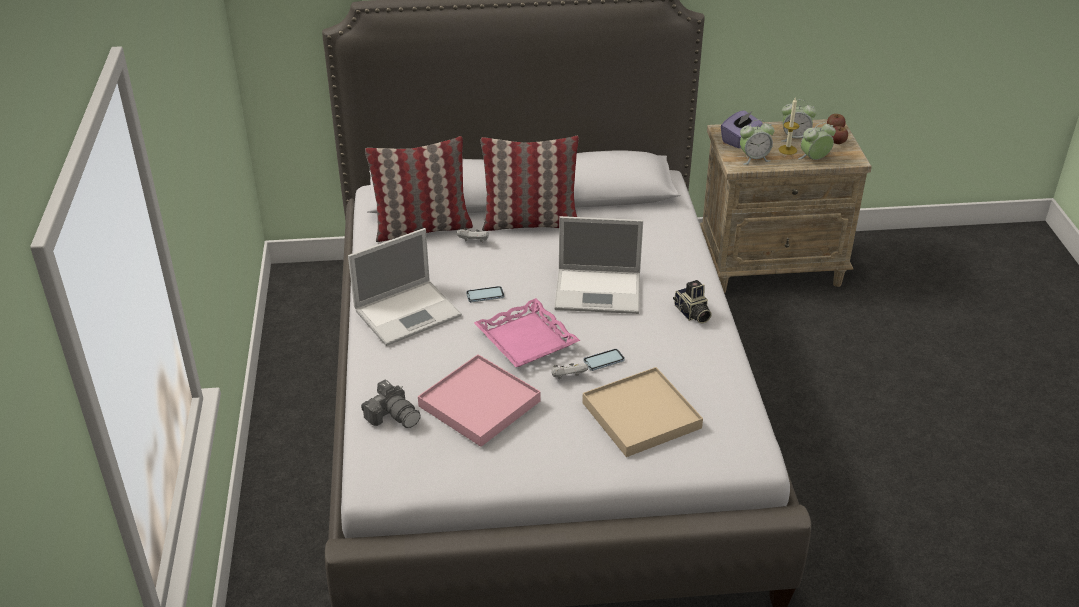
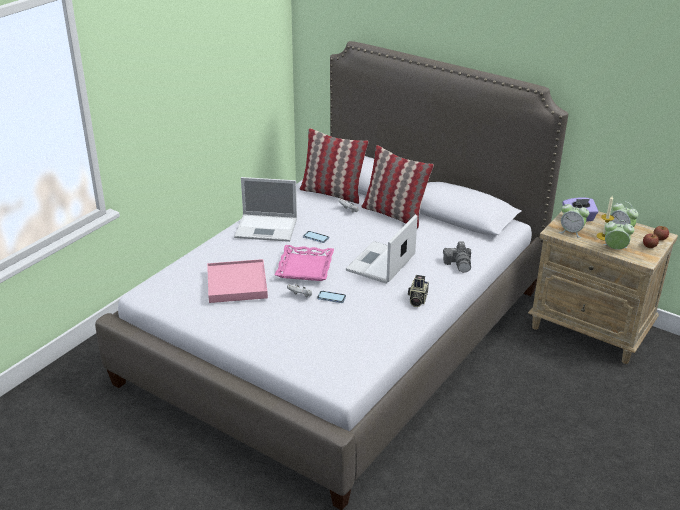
camera: 40 degrees right, 5 degrees down
(393, 415) = (191, 268): camera -> camera (459, 264)
(600, 291) = (380, 264): laptop -> laptop turned 75 degrees clockwise
(641, 415) = (310, 332): beige tray -> none

